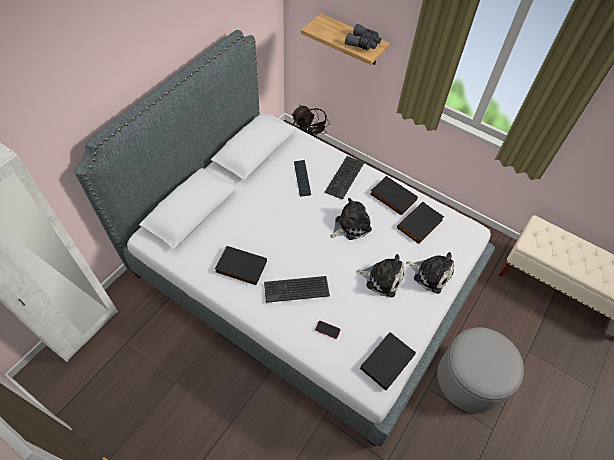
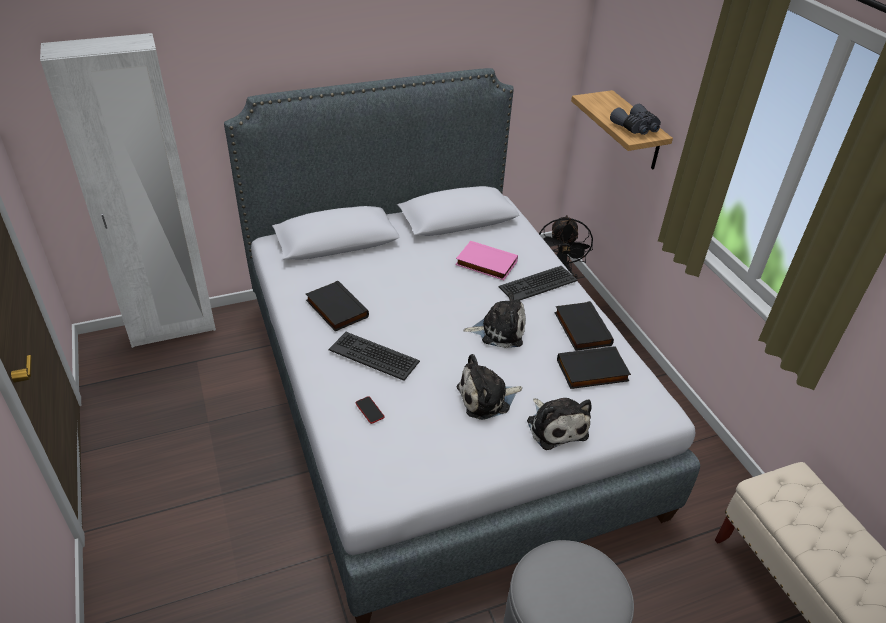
camera: 35 degrees right, 15 degrees down
(302, 178) = (485, 264): keyboard -> pink book
(382, 278) = (486, 398): plush toy -> plush toy turned 105 degrees clockwise
(386, 360) = (408, 478): black book -> none

